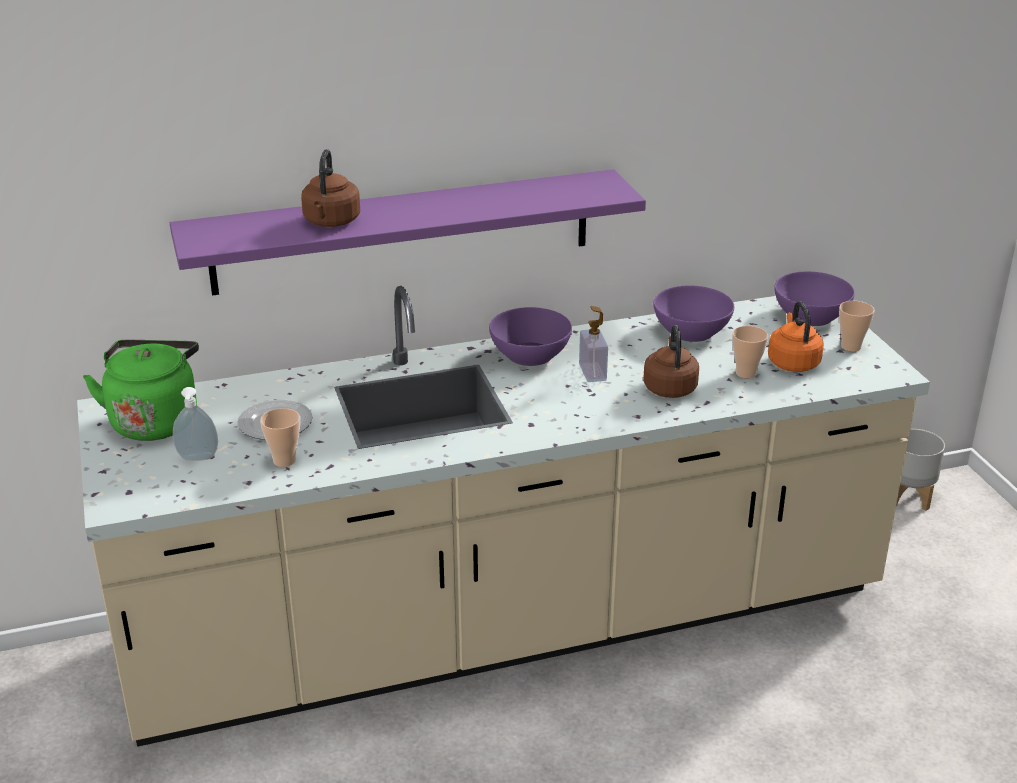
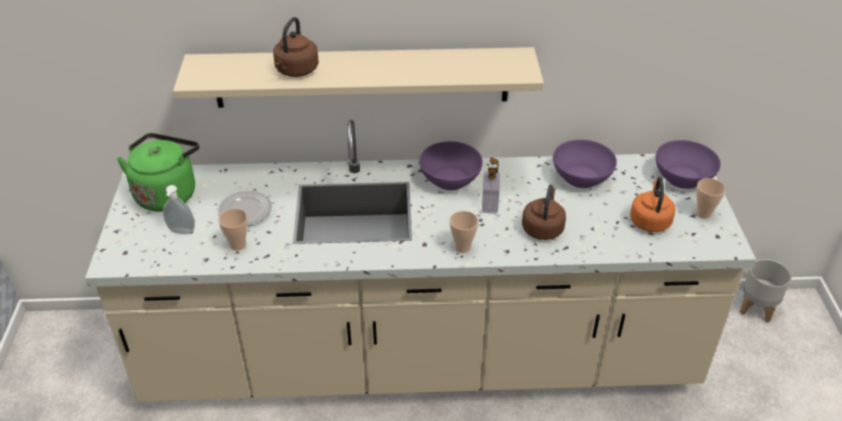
camera: 15 degrees right, 10 degrees up
(403, 231) = (362, 77): purple shelf -> beige shelf
(746, 373) = (608, 225): cup -> cup (462, 247)

